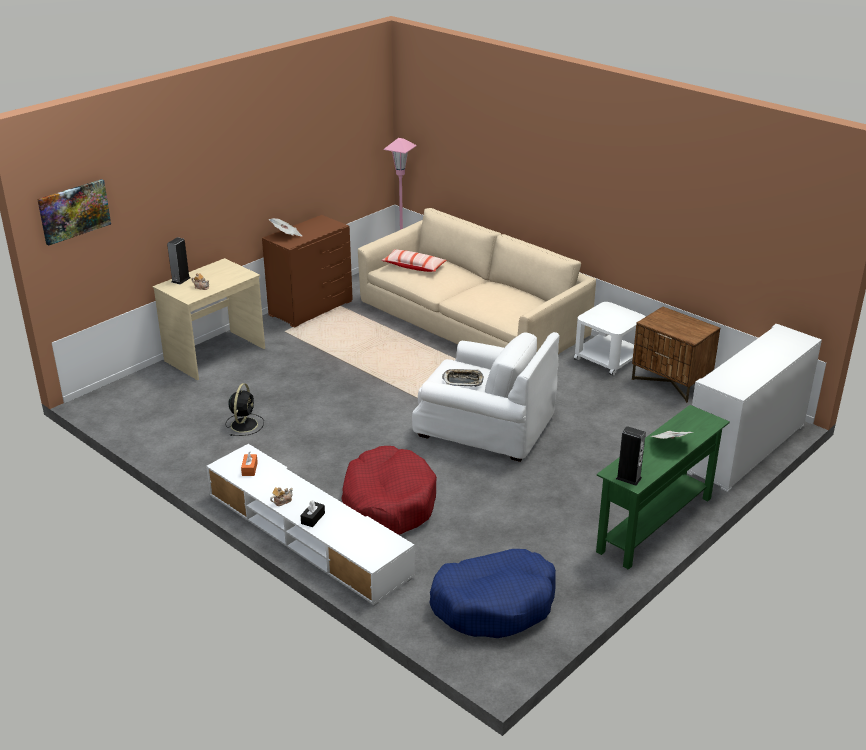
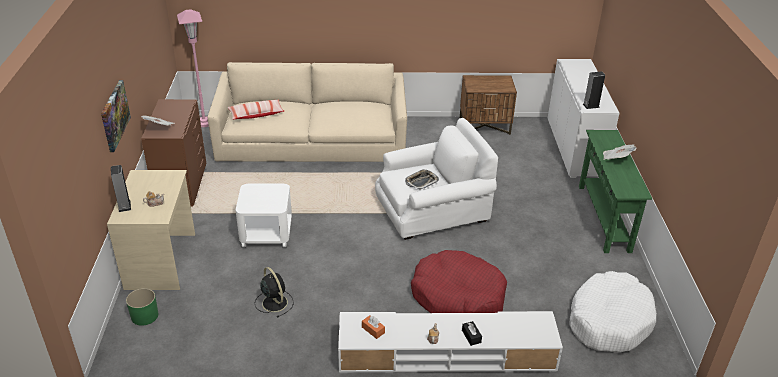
camera: 45 degrees left, 5 degrees up
(74, 211) = (54, 179): picture -> picture (114, 115)
(151, 384) = (144, 315): none -> green planter
(494, 604) = (609, 320): blue dog bed -> white dog bed
(608, 358) = (430, 127): white side table -> white side table (266, 232)
(628, 478) = (634, 191): speaker -> speaker (591, 105)

